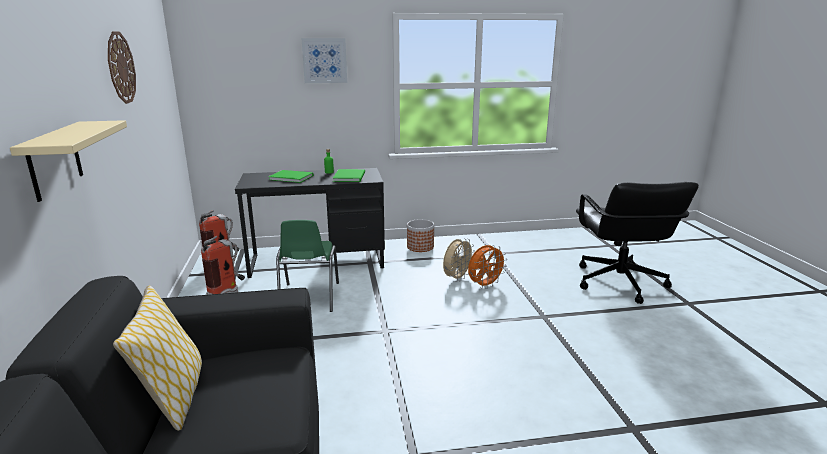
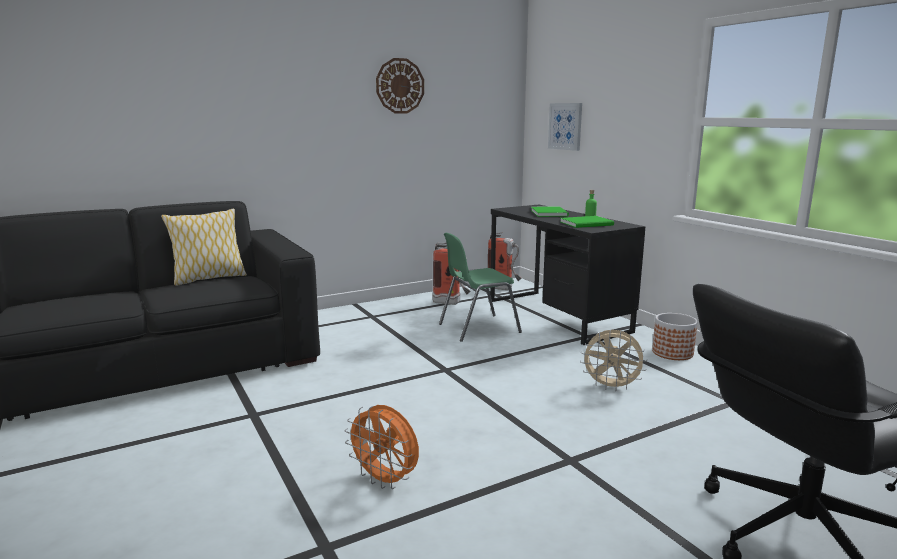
camera: 70 degrees right, 5 degrees down
(54, 160) = (270, 131): beige shelf -> none
(324, 60) = (629, 87): picture -> picture (565, 126)
(485, 285) = (615, 407): orange fan -> orange fan (385, 480)

